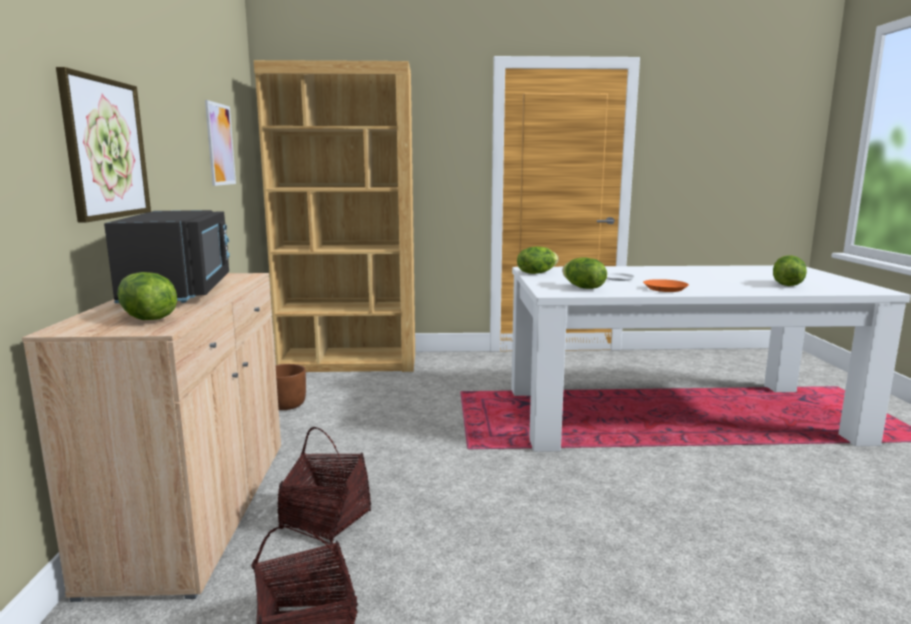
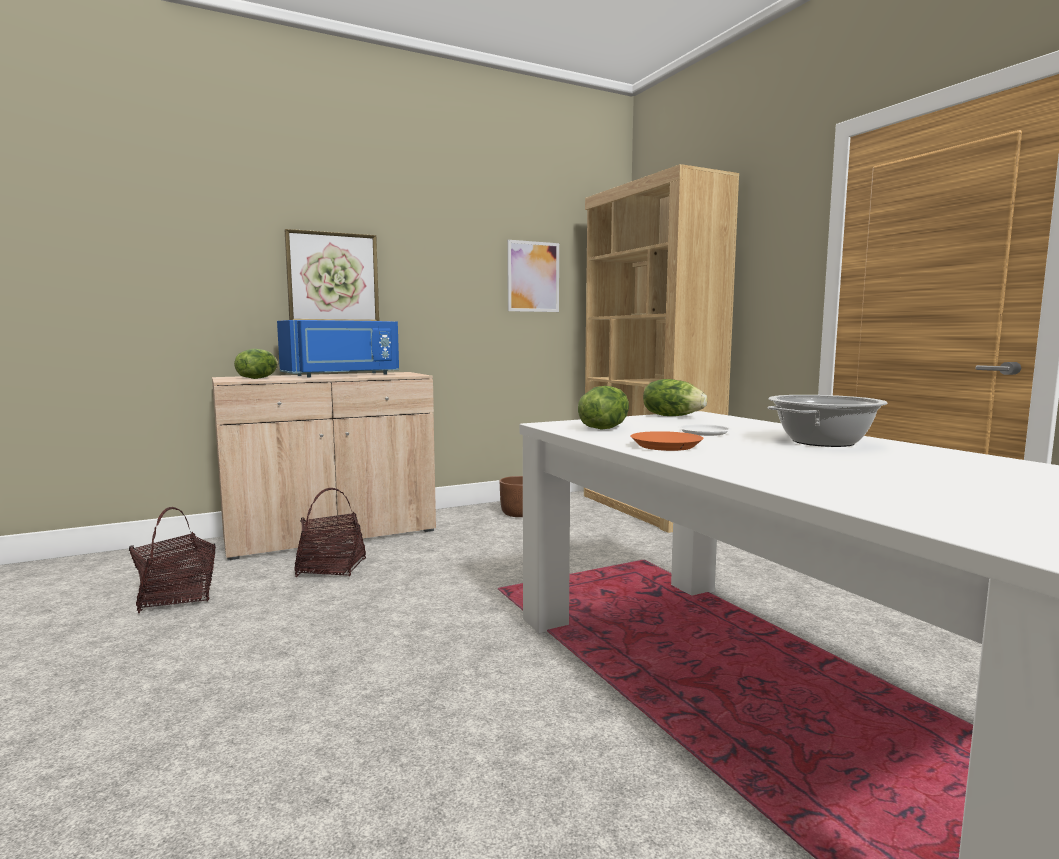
camera: 65 degrees right, 5 degrees down
(181, 291) = (343, 375): black microwave -> blue microwave
(661, 272) = (823, 442): none -> cooking pot
(786, 285) = (894, 490): lettuce -> none

